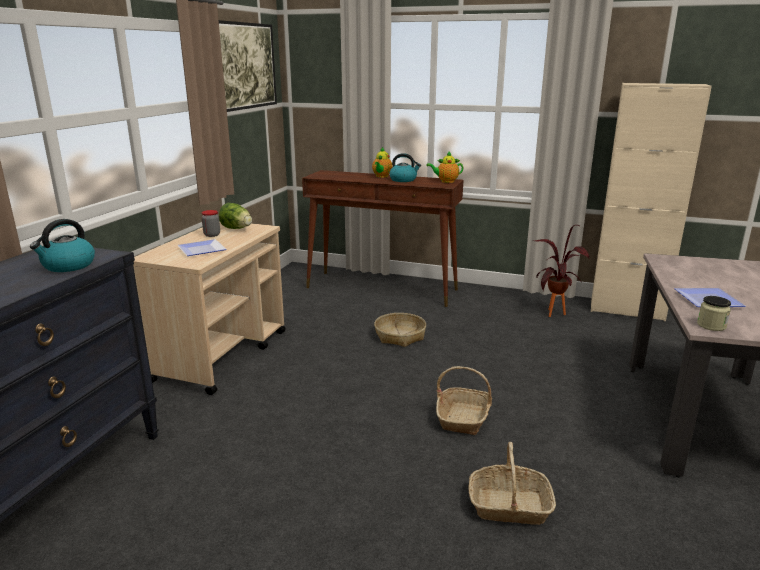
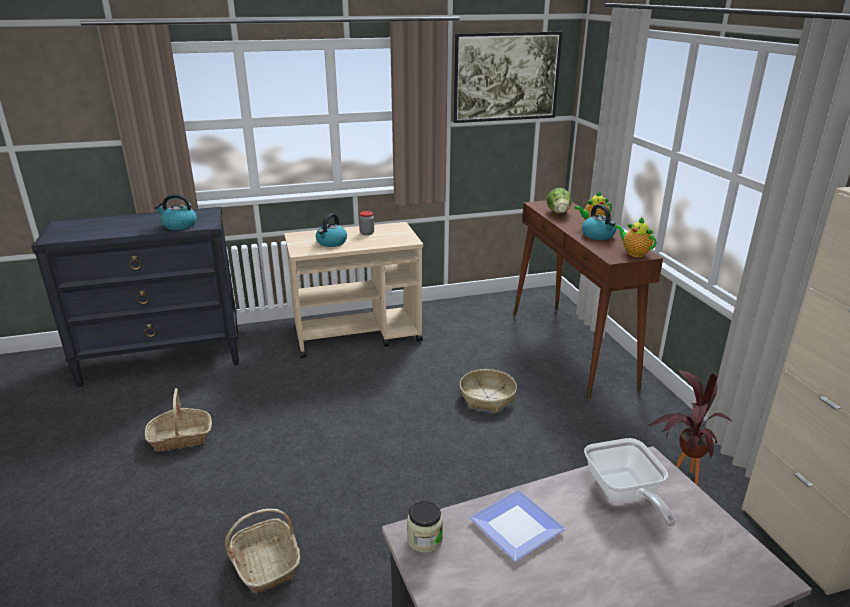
camera: 55 degrees right, 5 degrees up
(203, 249) = (331, 242): plate -> kettle
(237, 229) = (392, 234): lettuce -> lettuce (559, 213)
(463, 418) = (380, 489): basket -> basket (181, 438)
(688, 270) = (624, 494): none -> frying pan

